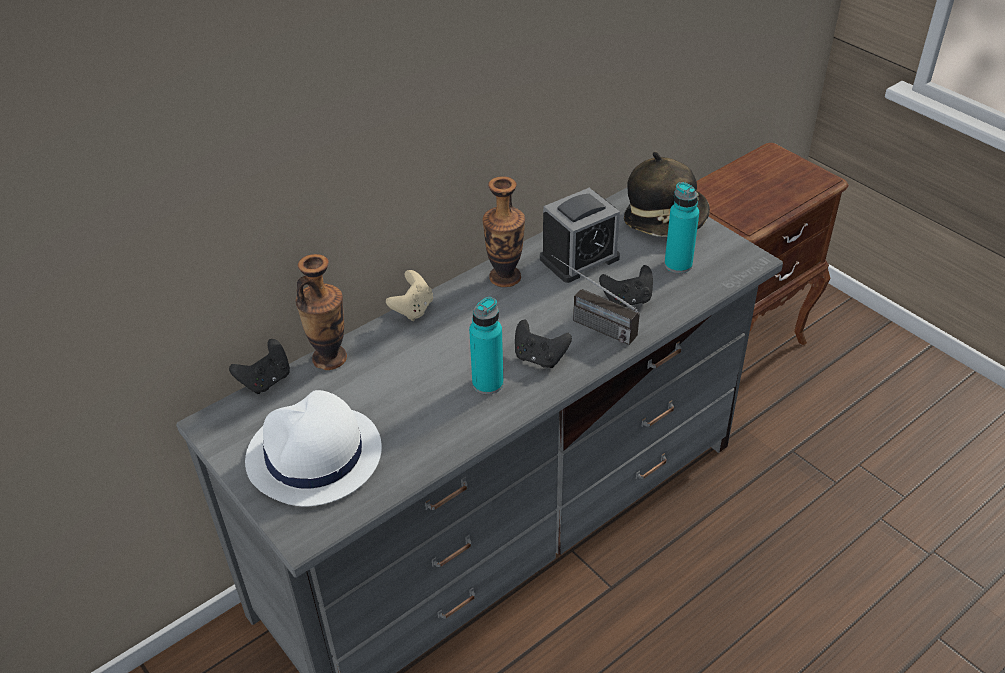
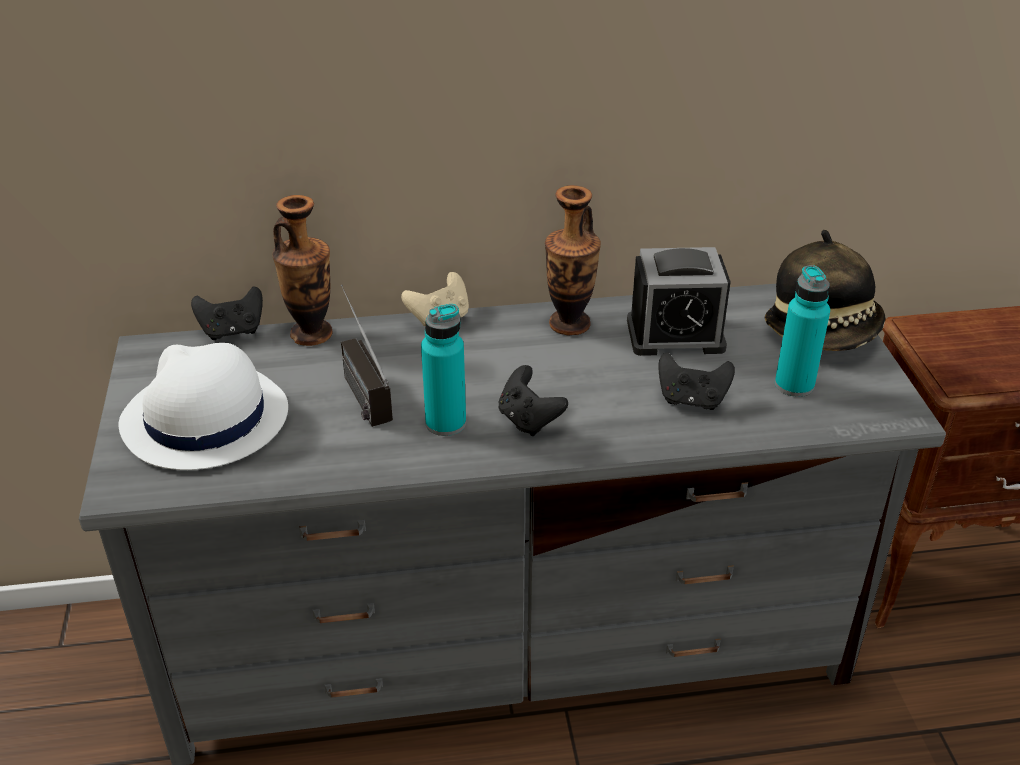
camera: 30 degrees right, 5 degrees down
(588, 322) = (621, 406): radio -> radio (358, 386)

